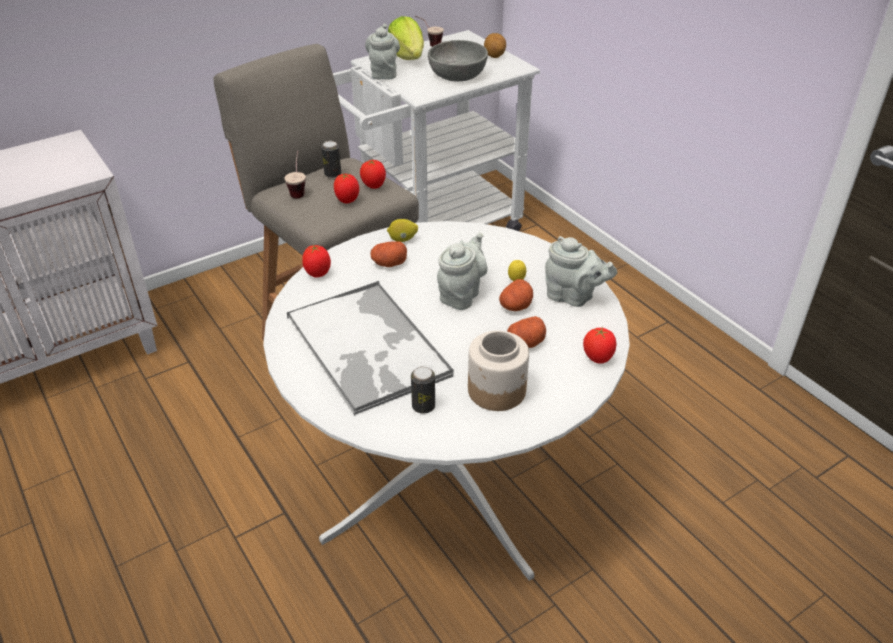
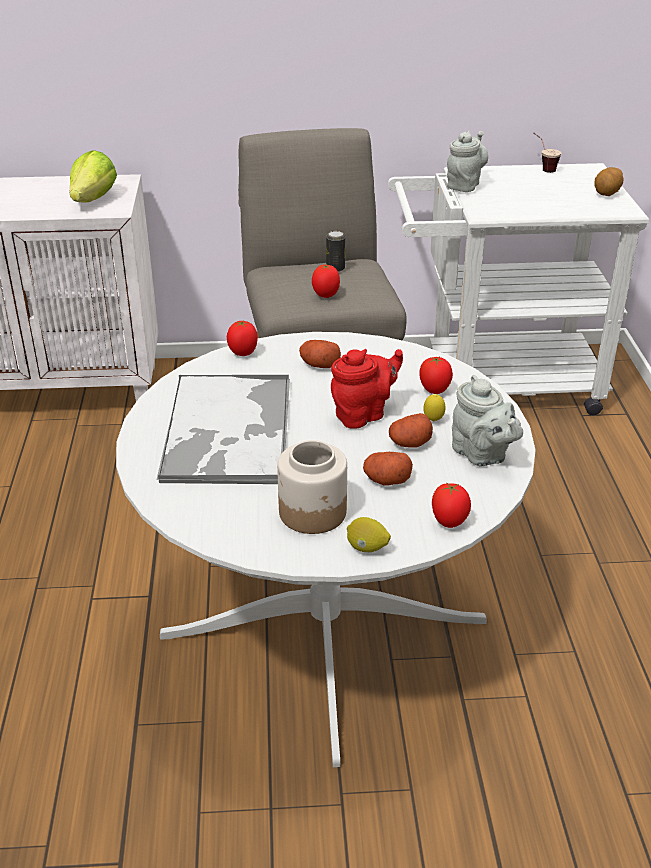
camera: 30 degrees right, 5 degrees down
(298, 190) = (289, 274): cup -> none
(374, 186) = (365, 290): tomato -> tomato (435, 391)
(402, 239) = (353, 347): lemon -> lemon (367, 548)
(408, 57) = (507, 176): lettuce -> lettuce (93, 199)
(423, 406) = (228, 499): can -> none
(457, 75) = (544, 203): grey bowl -> none
(461, 294) = (363, 414): grey teapot -> red teapot

